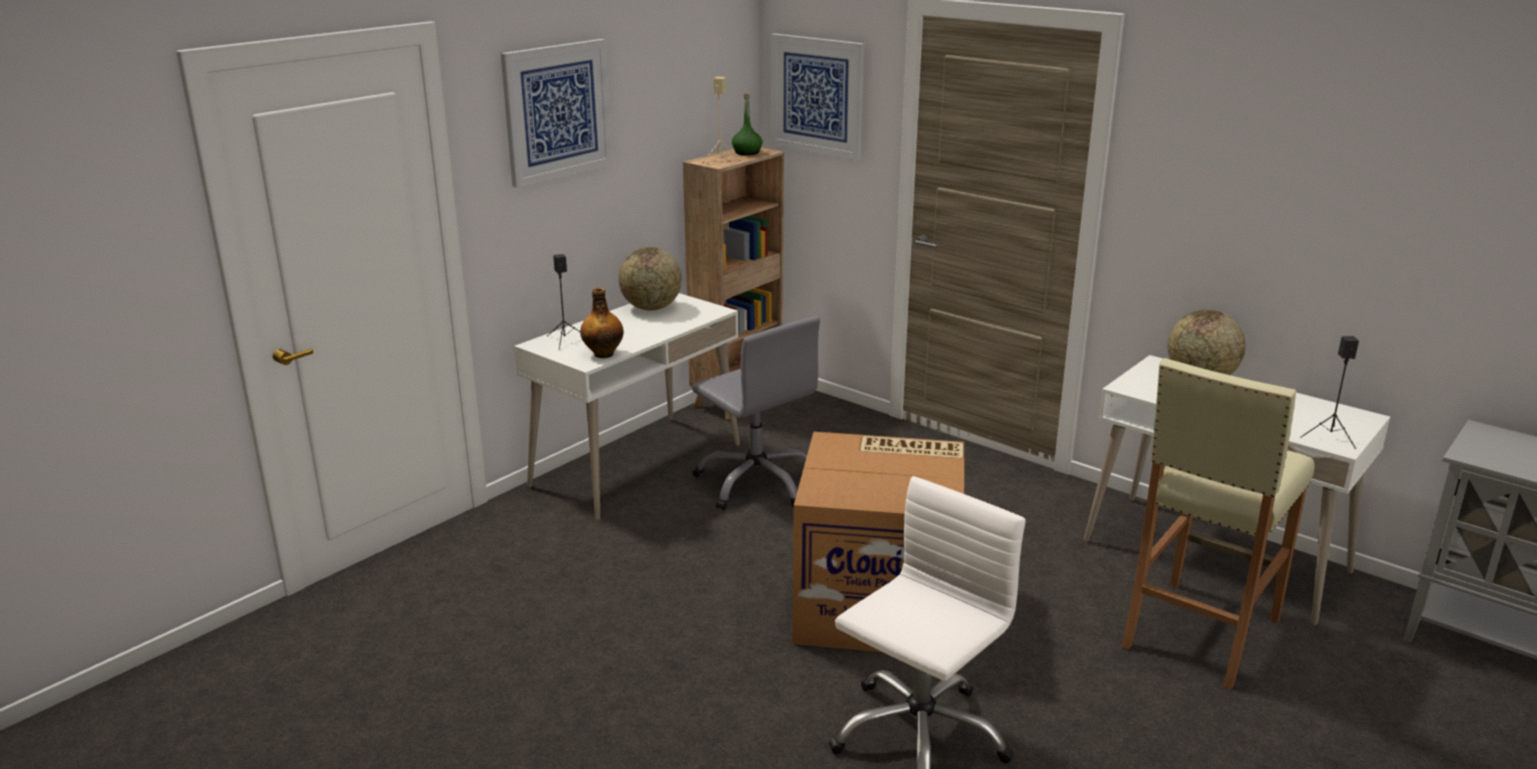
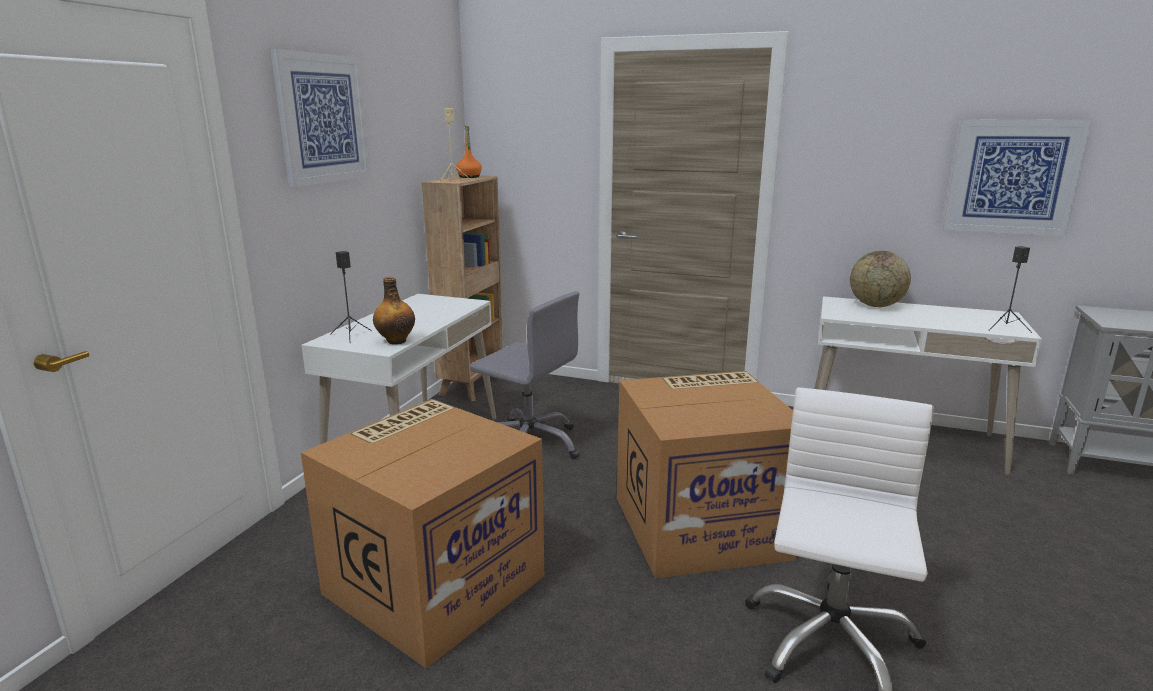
camera: 20 degrees left, 5 degrees down
(586, 602) = (435, 582): none -> cardboard box
(651, 308) = (414, 306): globe -> none
(747, 153) = (469, 177): green bottle -> orange bottle
(817, 95) = (521, 129): picture -> picture (1013, 177)
(1199, 633) = (946, 497): beige stool -> none

